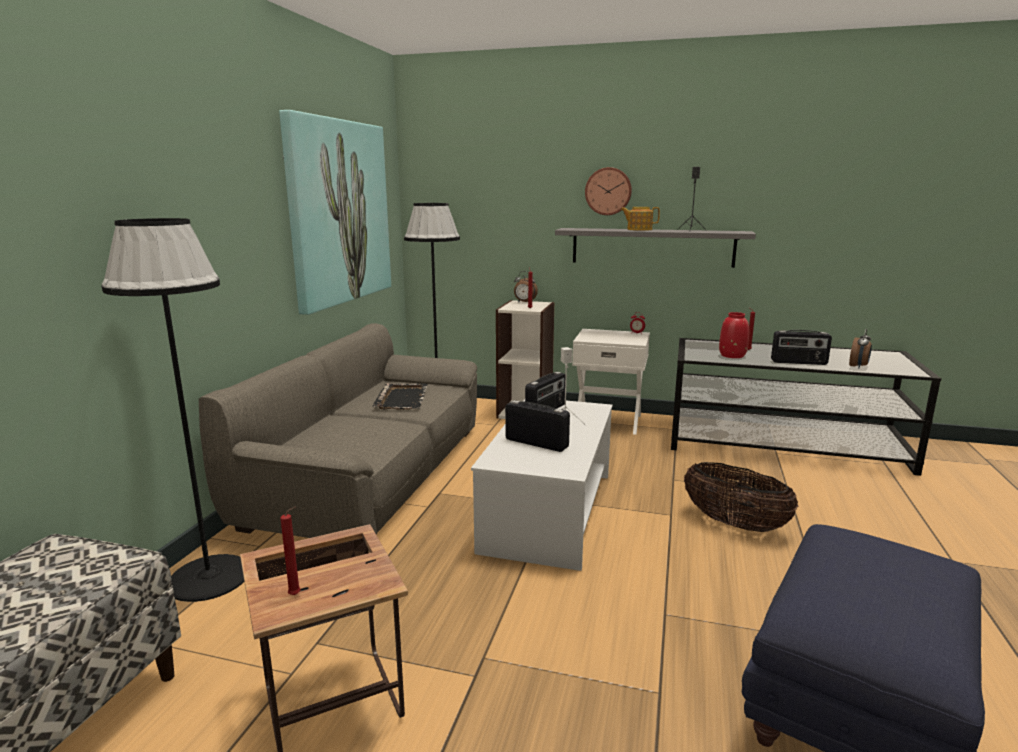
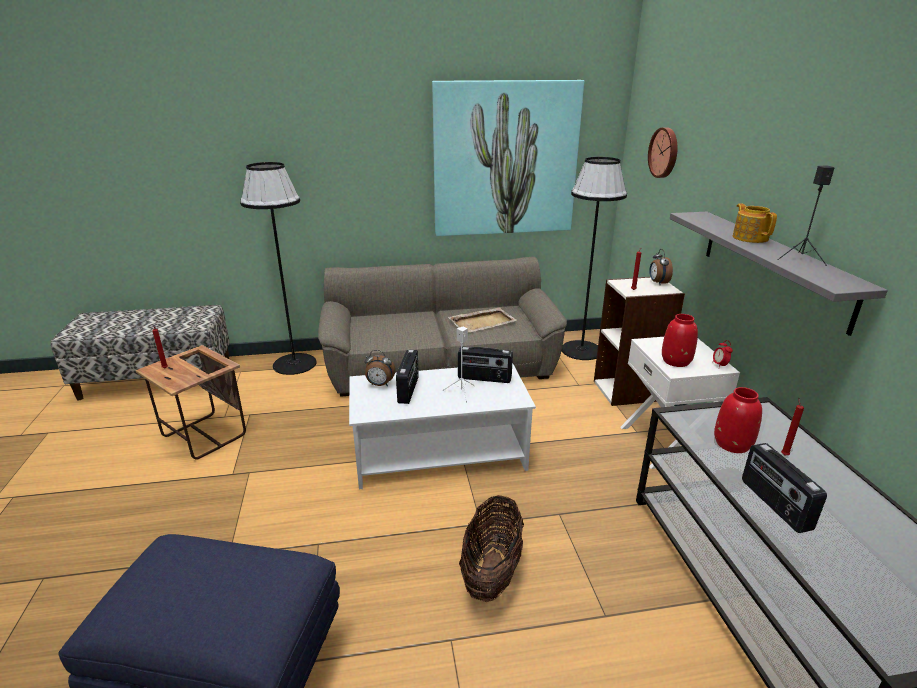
camera: 65 degrees right, 10 degrees up
(402, 398) = (483, 322): black tray -> beige tray
(608, 191) = (750, 178): wall clock -> wall clock (664, 152)
(621, 339) = (676, 361): none -> red vase
(858, 366) = (836, 572): alarm clock -> alarm clock (380, 385)

